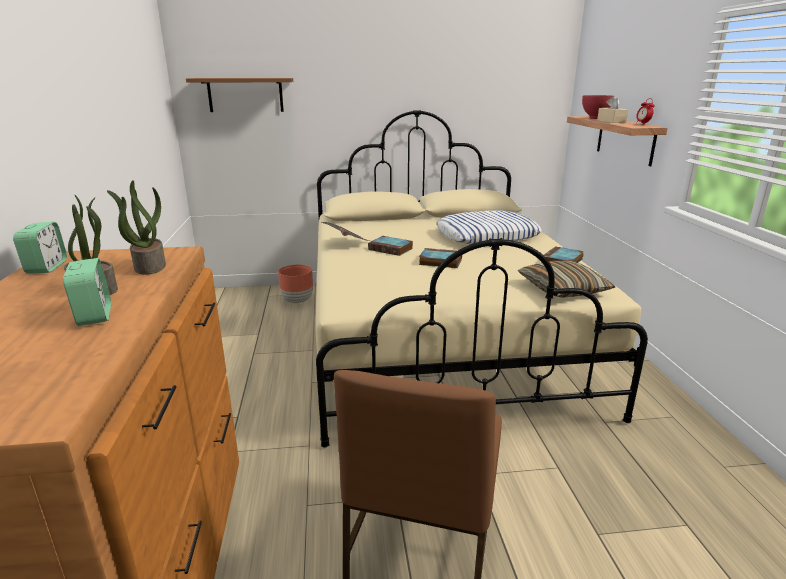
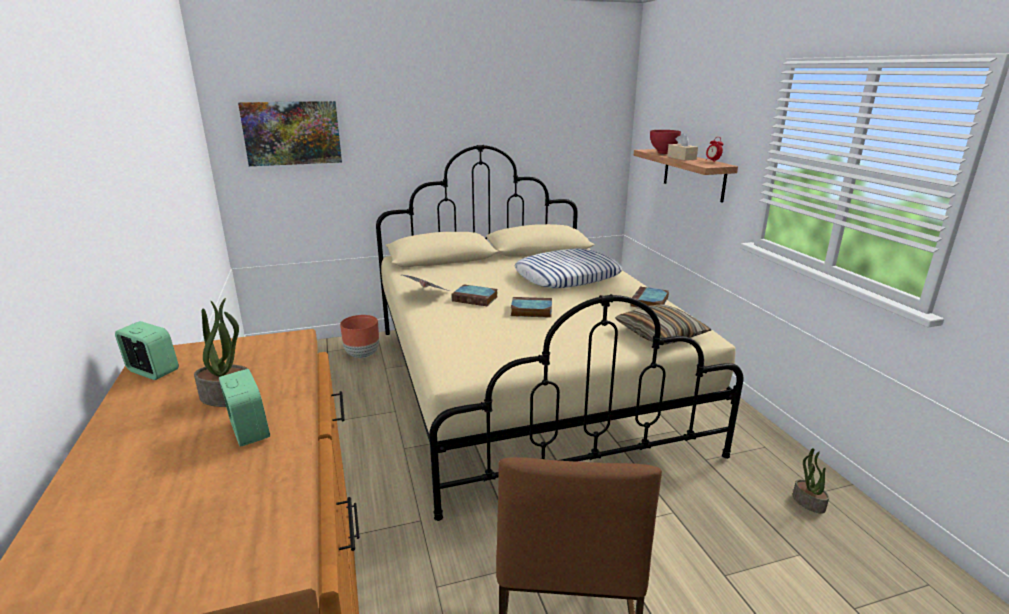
camera: 10 degrees left, 0 degrees up
(46, 267) = (152, 371): alarm clock -> alarm clock turned 45 degrees counterclockwise
(149, 266) = (271, 360): potted plant -> potted plant (807, 502)
(245, 95) = (292, 133): brown shelf -> picture

